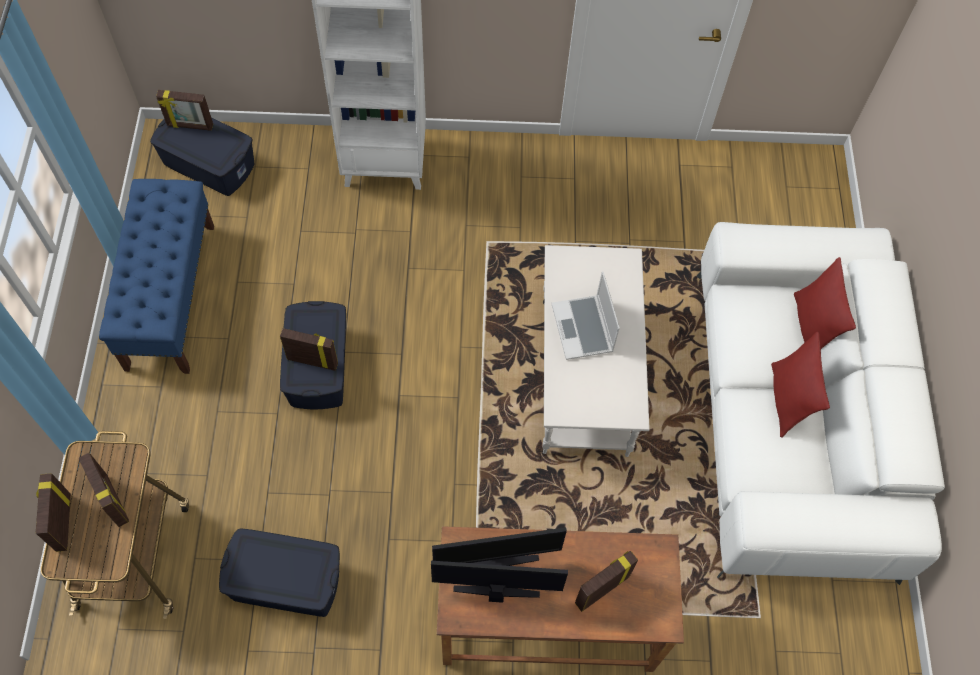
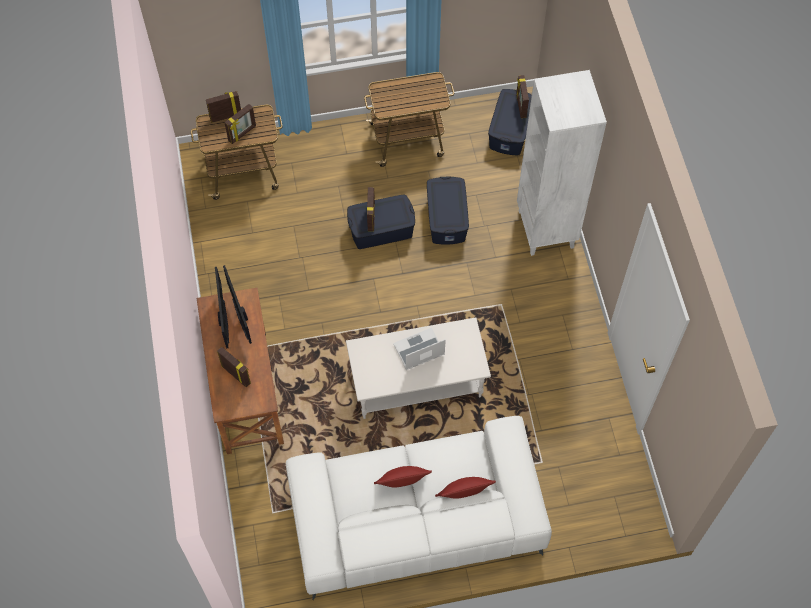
camera: 80 degrees right, 0 degrees up
(170, 295) = (408, 139): blue bench -> cart
(286, 580) = (243, 249): blue storage box -> blue storage box (447, 218)

